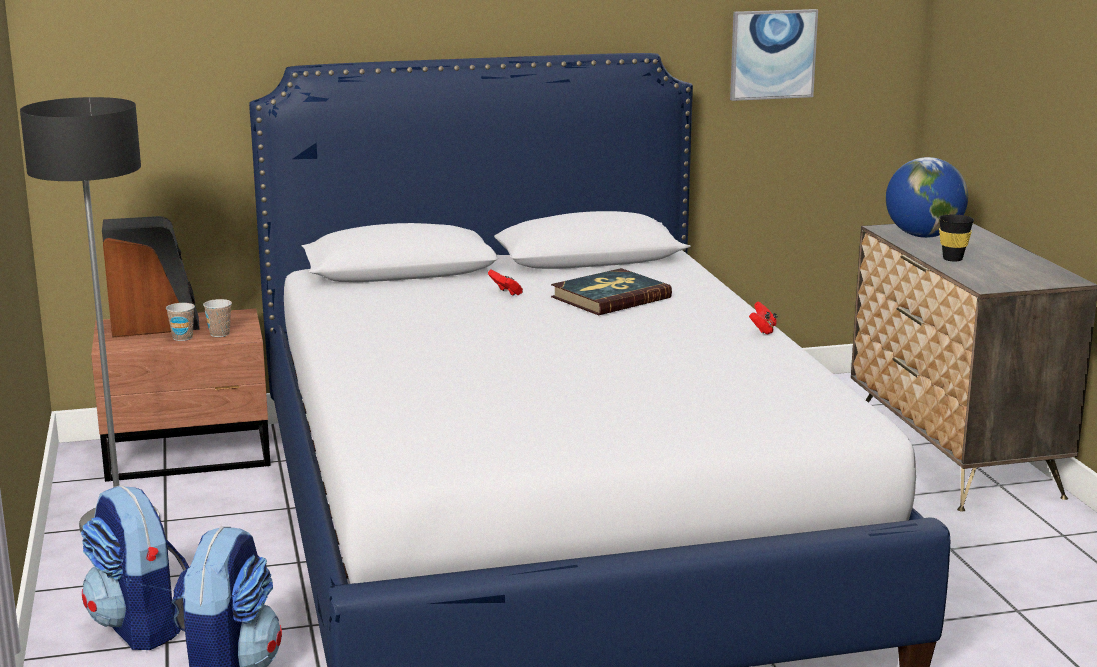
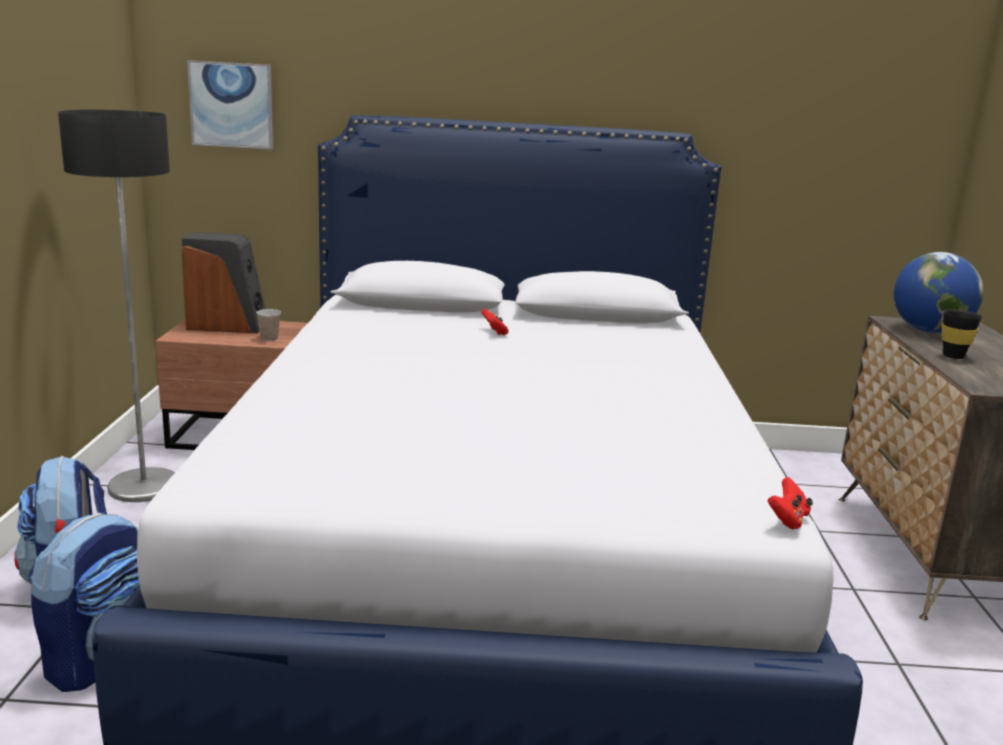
camera: 15 degrees right, 0 degrees up
(182, 338) = (238, 337): cup -> none
(610, 297) = (587, 348): book -> none
(763, 330) = (718, 399): red game controller -> red game controller (788, 519)
(772, 54) = (806, 147): picture -> picture (231, 105)

